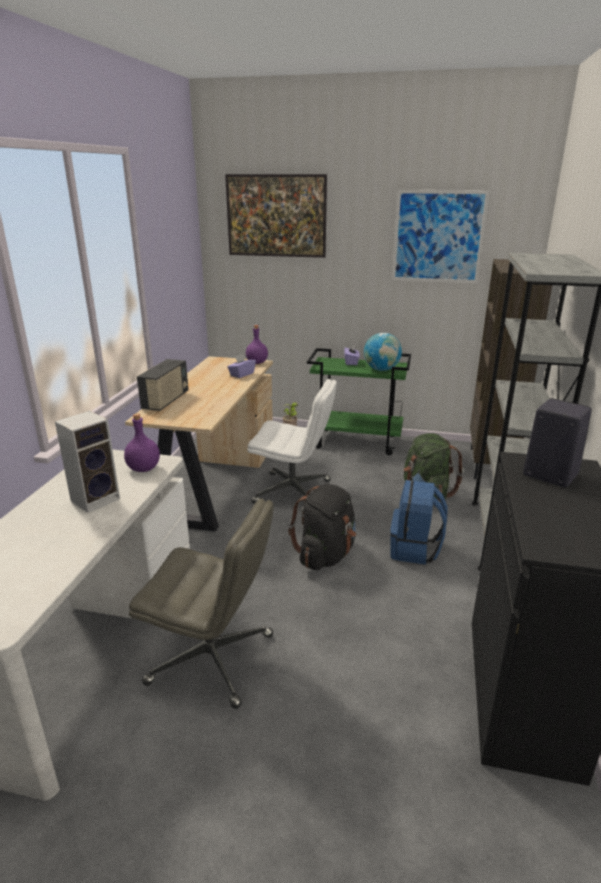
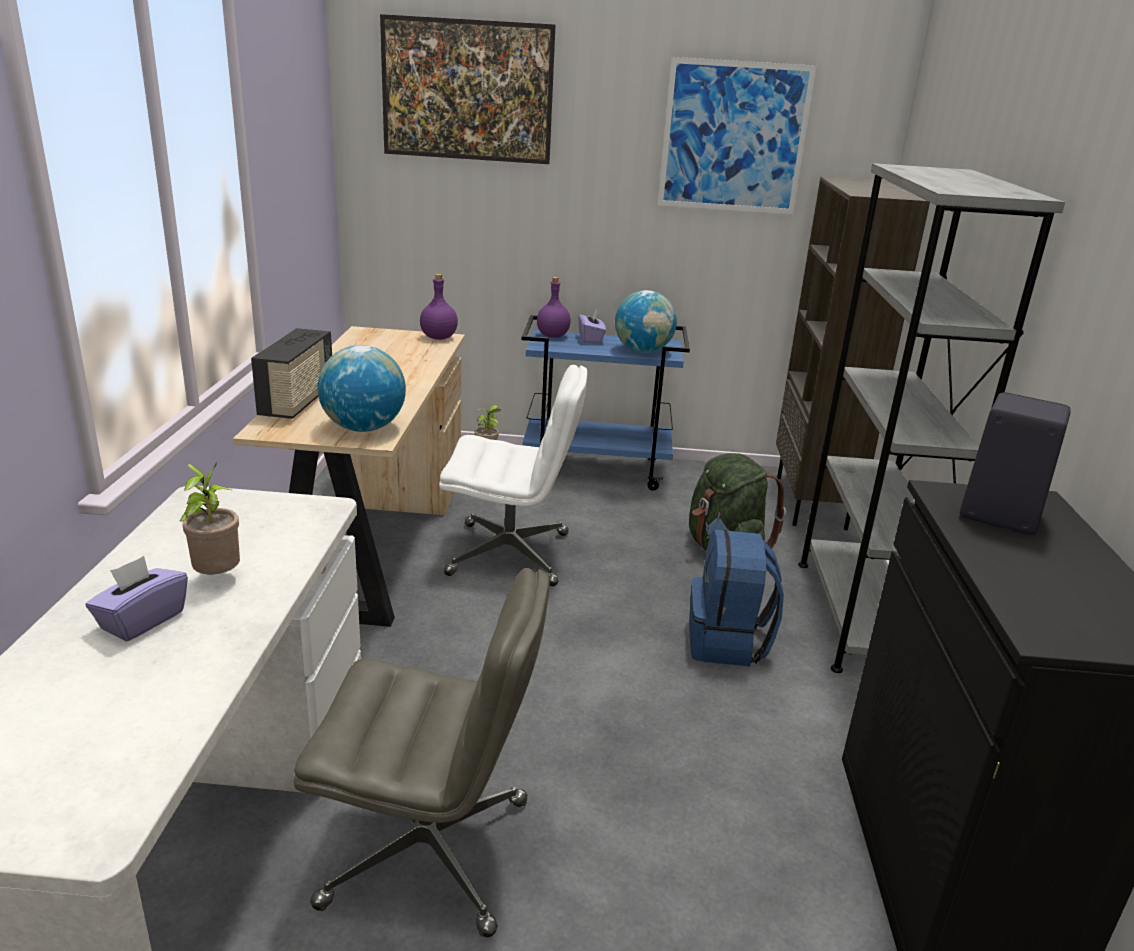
camera: 10 degrees left, 0 degrees up
(96, 498) = (217, 578): speaker -> potted plant
(143, 468) = (290, 521): purple bottle -> purple bottle (552, 336)
(198, 416) = (363, 428): none -> globe
(241, 374) = (418, 357): purple tissue box -> purple tissue box (142, 620)
(326, 555) = (586, 658): black backpack -> none
(357, 442) = (597, 469): green cart -> blue cart

